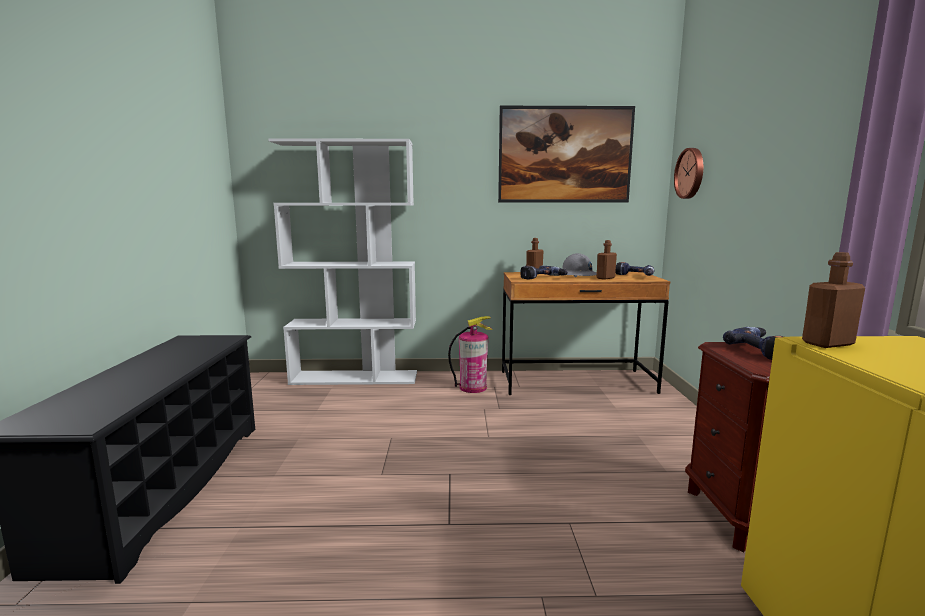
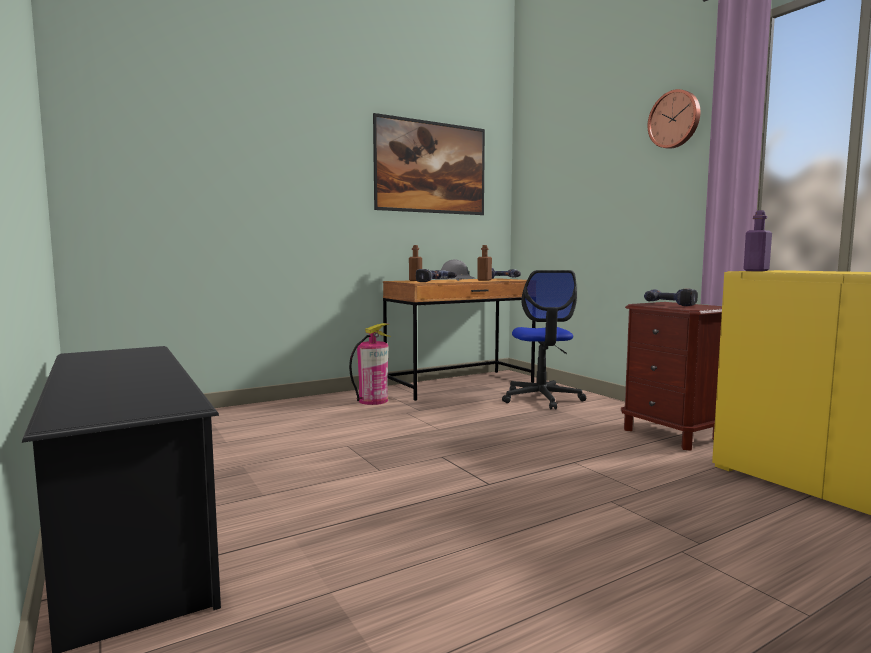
camera: 30 degrees left, 5 degrees down
(355, 378) = (230, 412): white bookcase -> none
(641, 419) = (541, 399): none -> office chair
(691, 173) = (538, 189): wall clock -> wall clock (675, 119)
(827, 343) = (756, 271): brown bottle -> purple bottle

